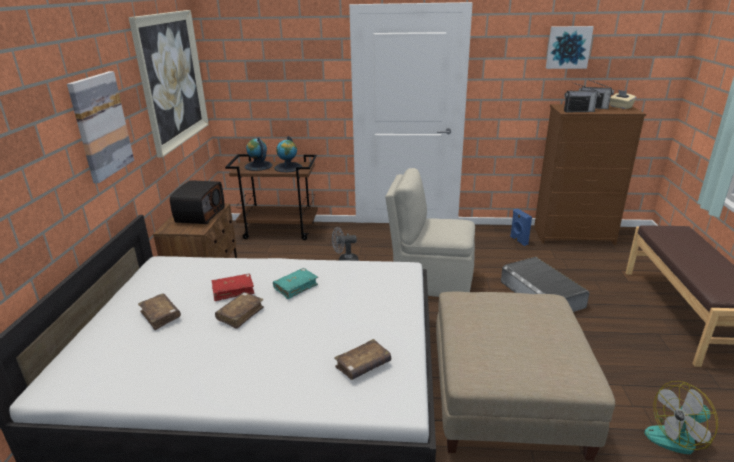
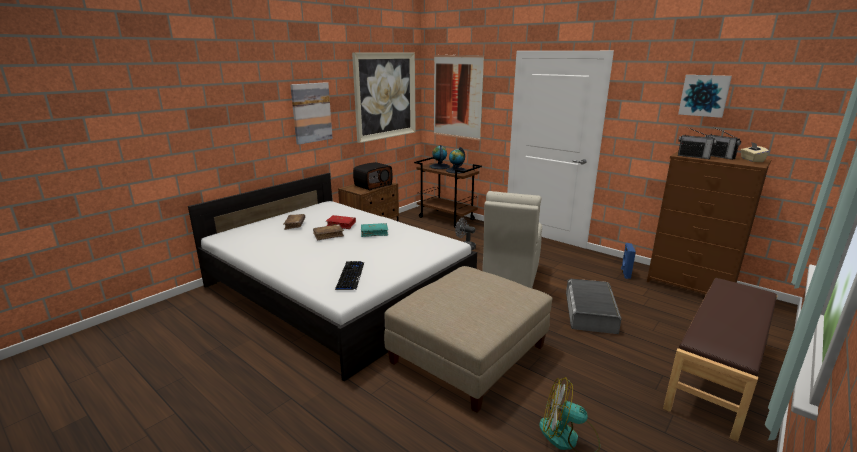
camera: 35 degrees right, 5 degrees down
(265, 69) = (457, 97): none -> picture
(363, 365) = (350, 276): brown book -> keyboard
(430, 281) = (510, 275): beige chair -> beige chair turned 120 degrees counterclockwise

